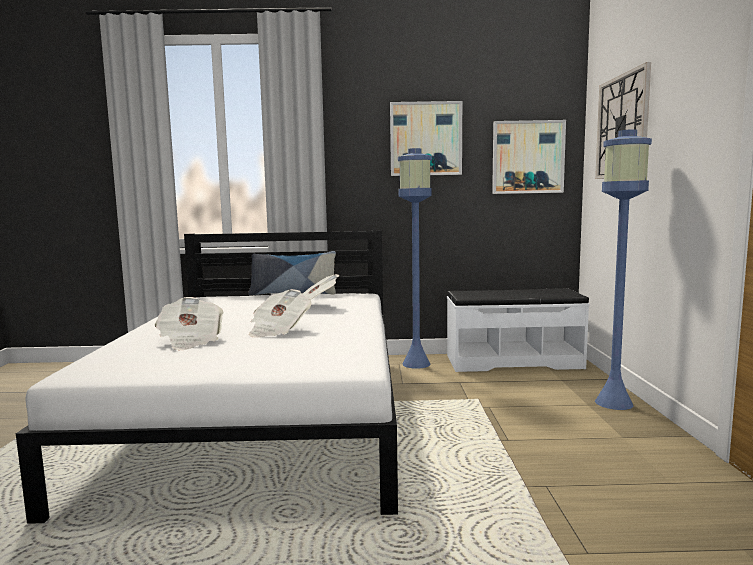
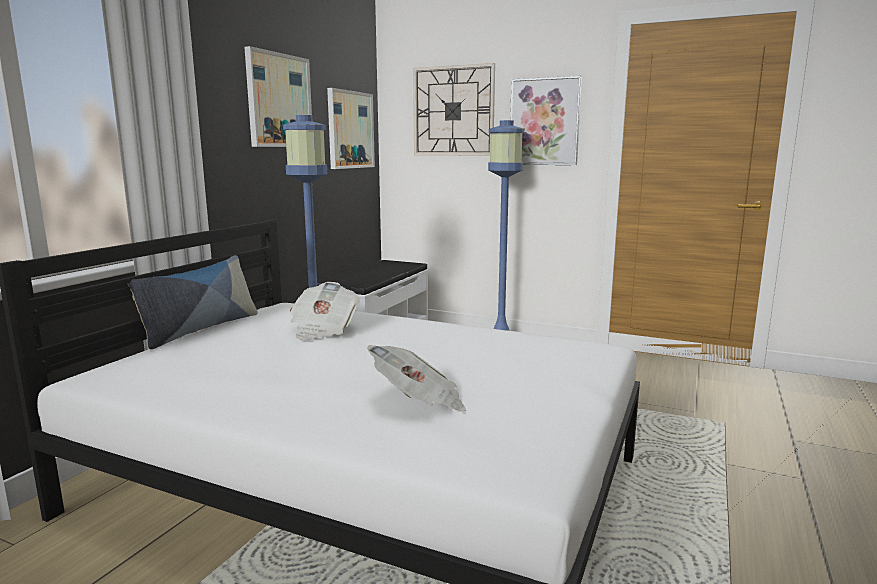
camera: 65 degrees left, 5 degrees up
(278, 330) = (423, 358): newspaper -> none
(684, 125) = (544, 122): none -> picture

